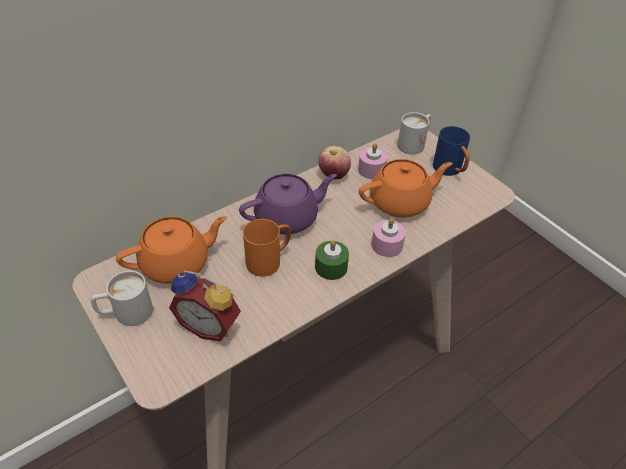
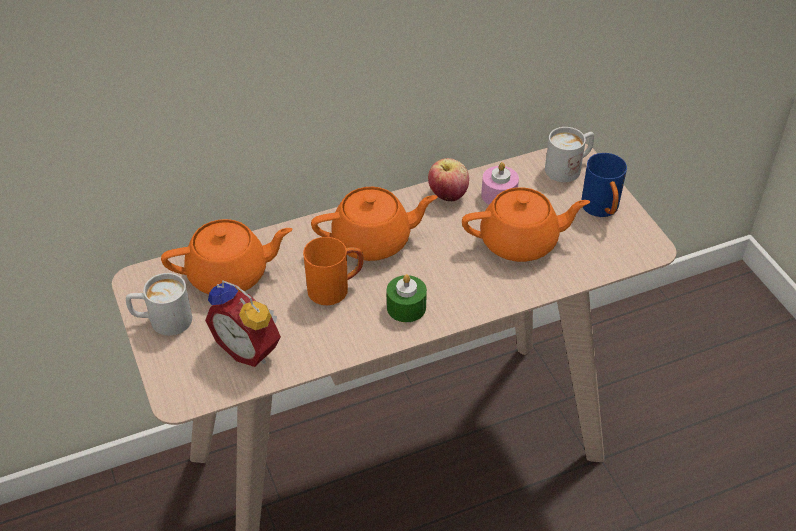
camera: 15 degrees right, 0 degrees up
(287, 218) = (373, 241): purple teapot -> orange teapot
(387, 245) = (483, 292): pink candle -> none

